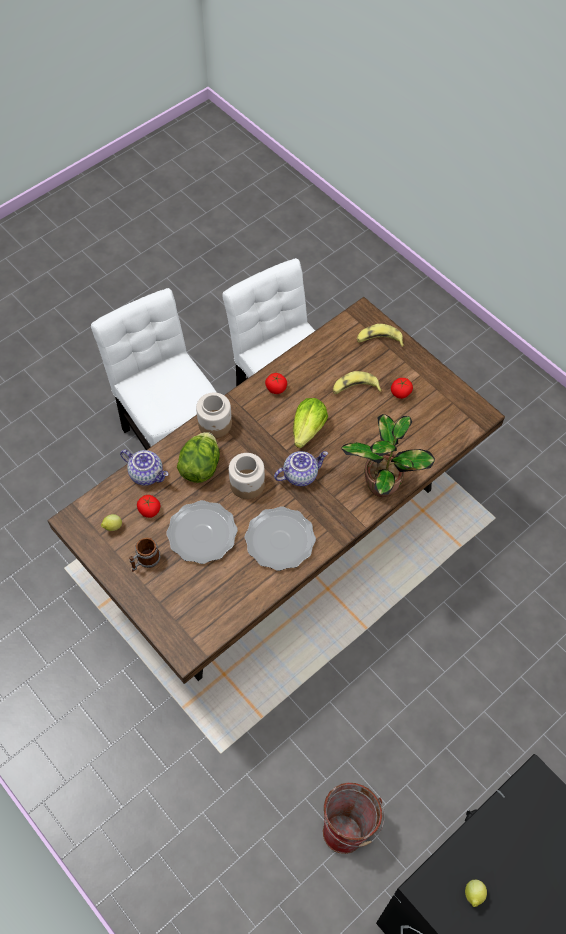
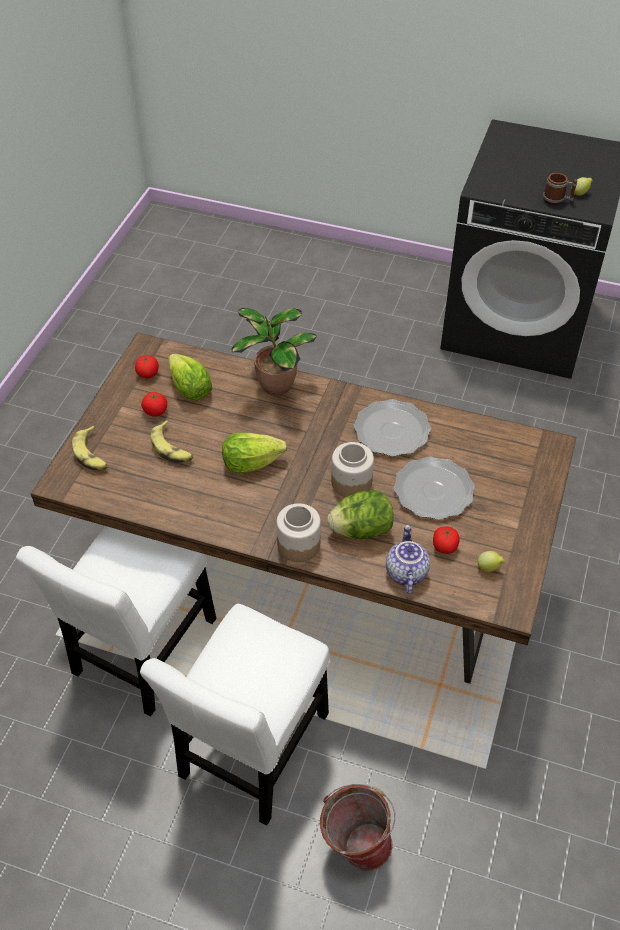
camera: 120 degrees left, 10 degrees down
(145, 561) = (499, 520): mug -> mug (557, 200)
(276, 388) = (215, 513): tomato -> tomato (148, 374)
(300, 474) = (309, 446): teapot -> none
(350, 826) = (521, 419): bucket -> bucket (355, 844)
(412, 424) = (190, 389): none -> lettuce

